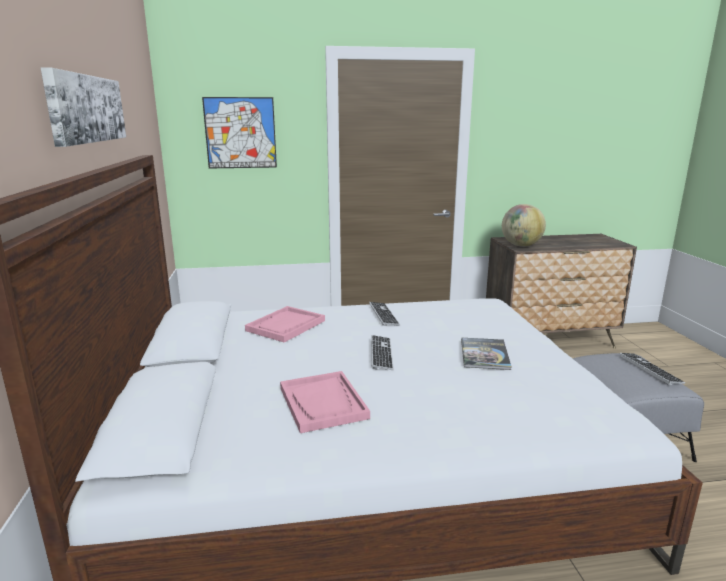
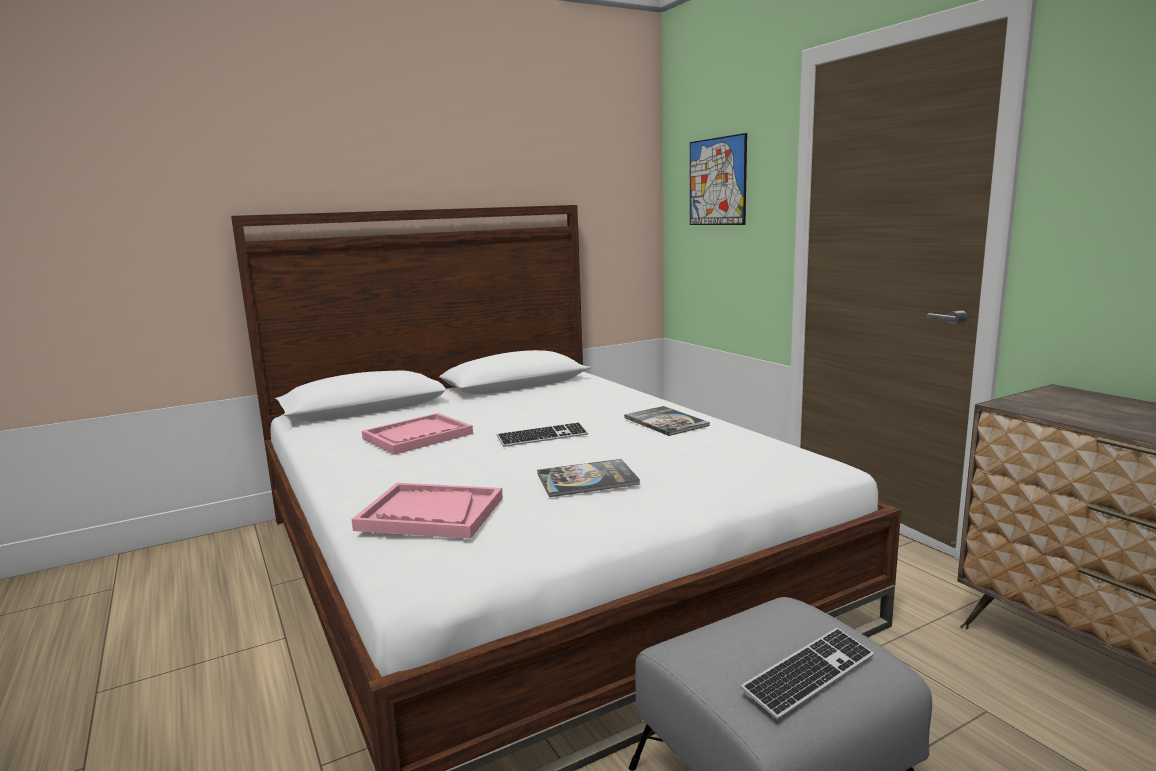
camera: 70 degrees right, 5 degrees down
(86, 109) = (444, 161): picture -> none
(286, 326) = (581, 397): pink tray -> pink tray (430, 514)
(383, 315) = (666, 422): keyboard -> book
(521, 245) = (1036, 403): globe -> none

